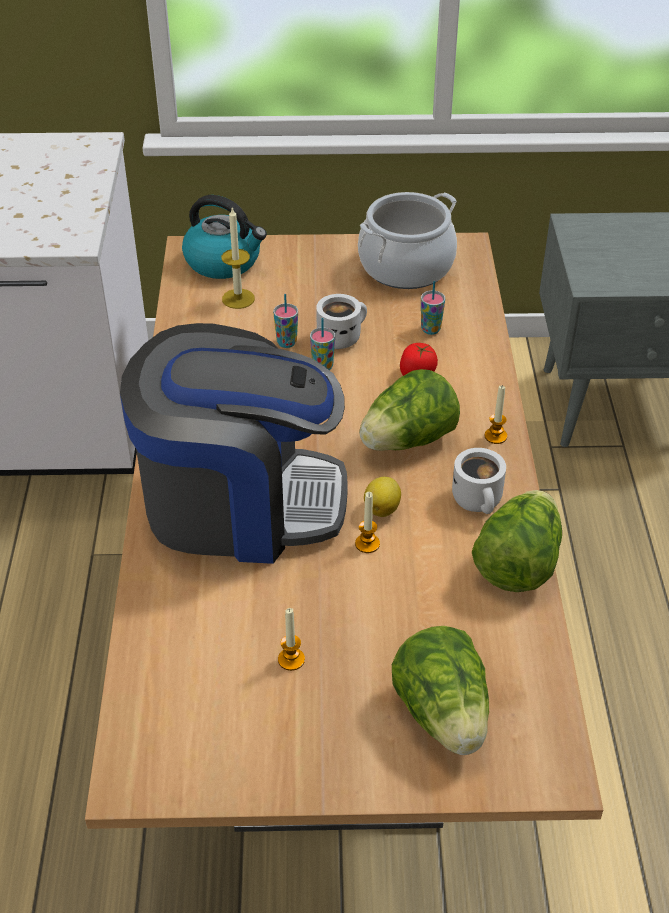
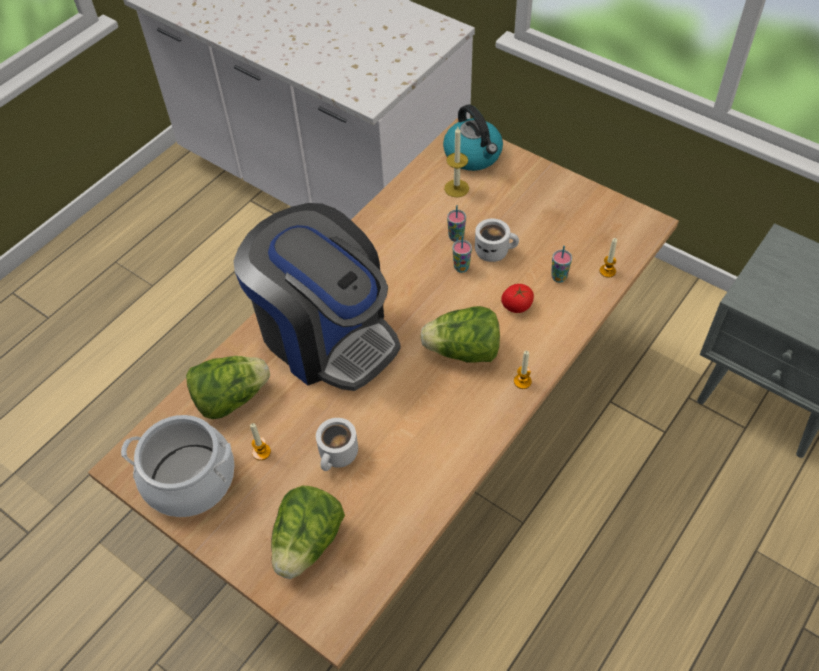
camera: 40 degrees right, 10 degrees up
(367, 544) = (371, 407): candle -> candle (607, 271)
(382, 508) = (402, 388): lemon -> none
(405, 266) = (590, 219): cooking pot -> cooking pot (190, 479)
(480, 501) = (466, 421): white mug -> white mug (339, 456)
(517, 563) = (446, 478): lettuce -> lettuce (231, 398)

